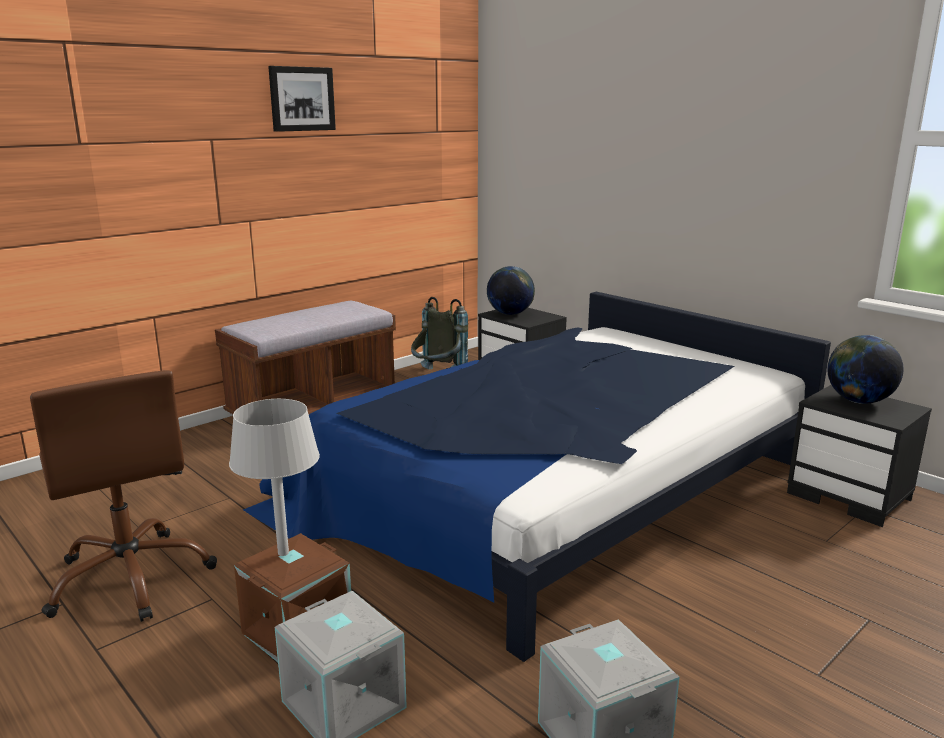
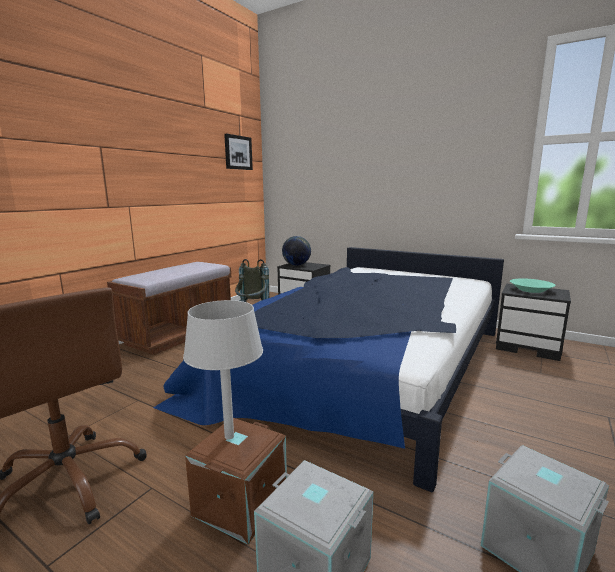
camera: 15 degrees left, 5 degrees down
(301, 99) = (161, 127): picture -> picture (238, 152)
(858, 401) = (530, 290): globe -> turquoise bowl

